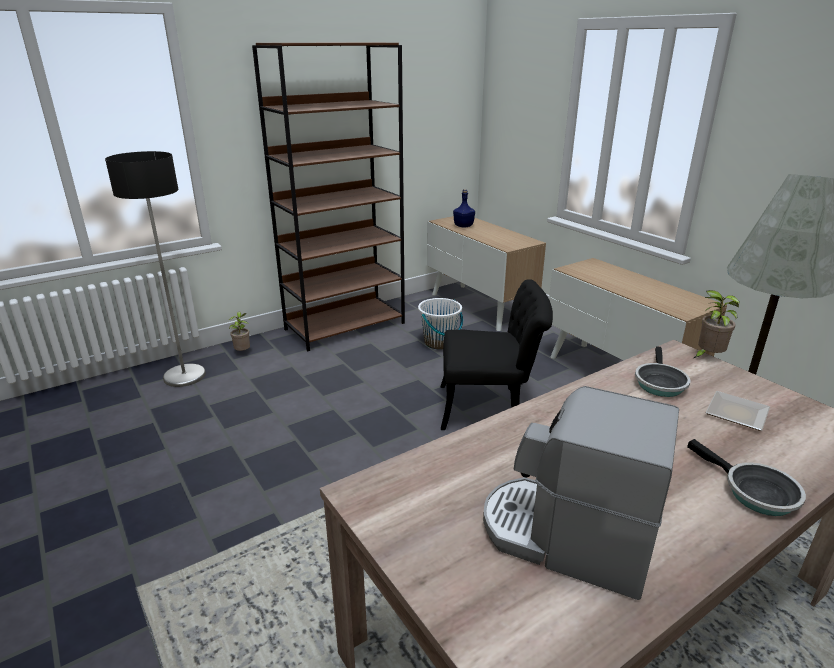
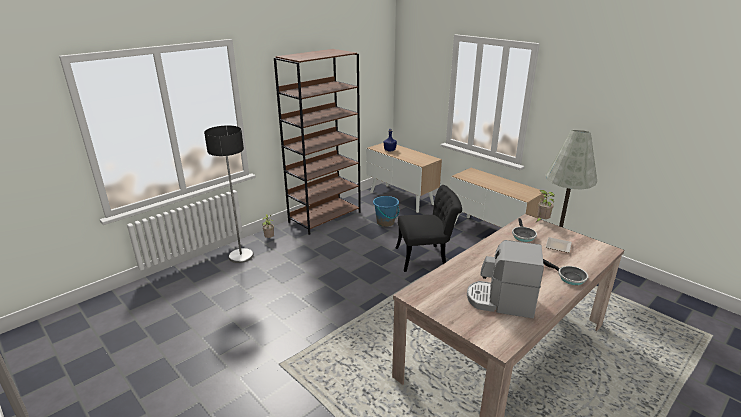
camera: 10 degrees left, 0 degrees up
(439, 343) = (385, 222): white bucket -> blue bucket

